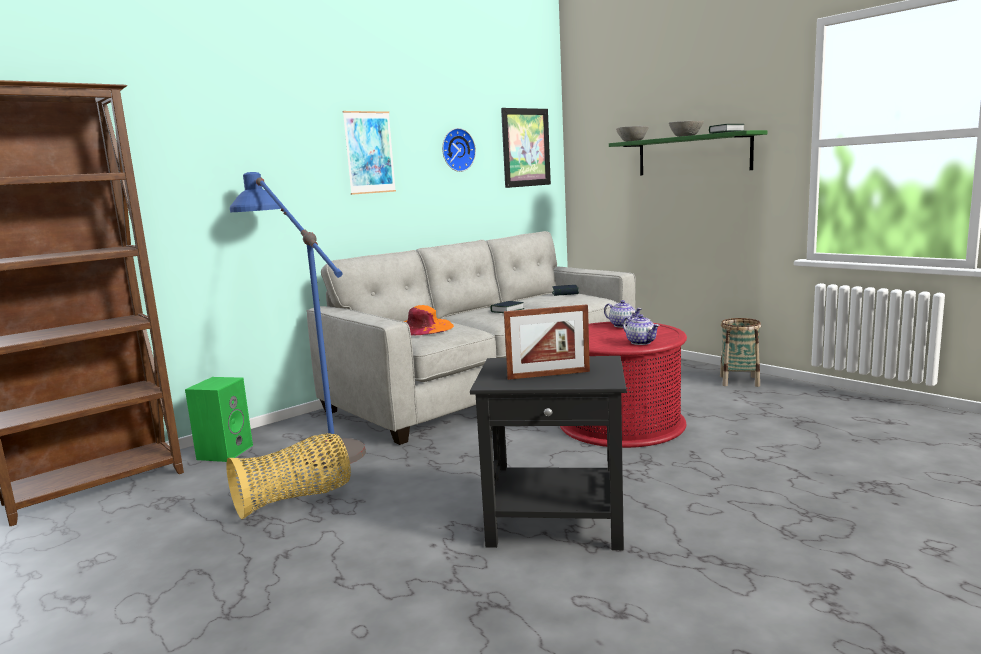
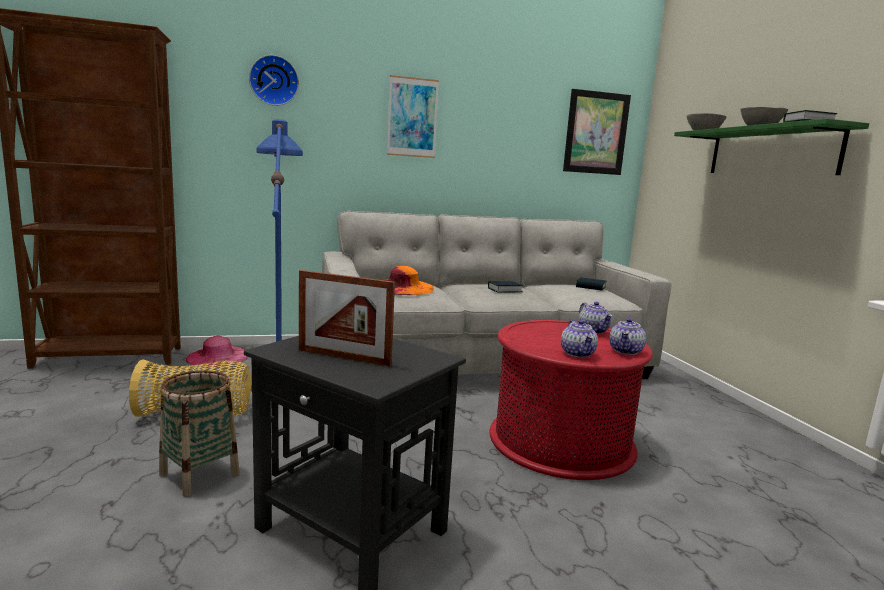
camera: 25 degrees right, 0 degrees up
(225, 452) = (217, 357): green speaker -> pink hat
(457, 150) = (511, 126): wall clock -> wall clock (274, 81)
(666, 333) = (626, 351): none -> teapot
(739, 381) = (761, 436): basket -> basket (200, 474)

